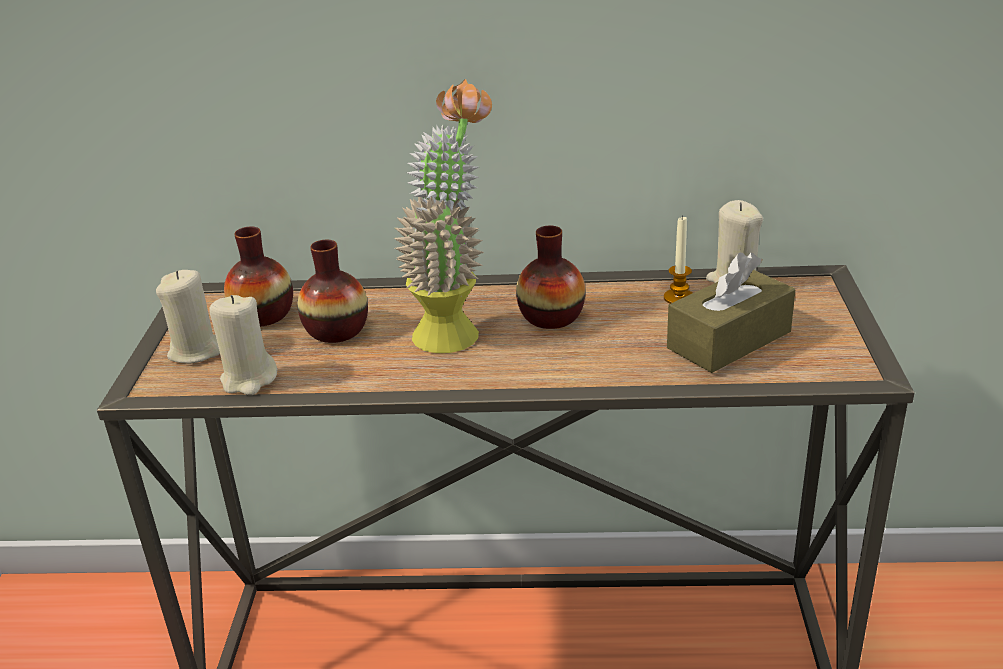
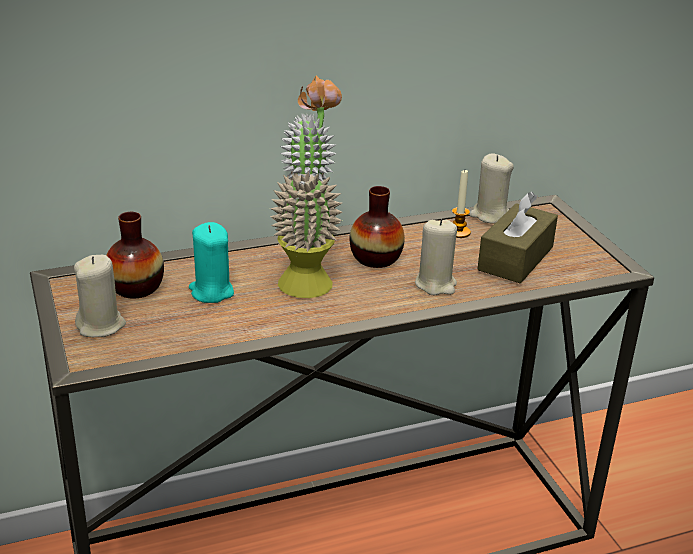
camera: 25 degrees left, 0 degrees up
(249, 379) = (170, 341): beige candle -> beige candle (436, 284)
(336, 330) = (211, 292): vase -> turquoise candle

